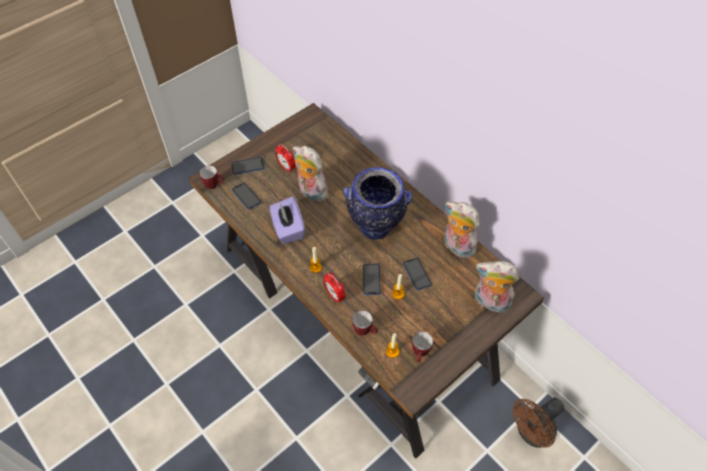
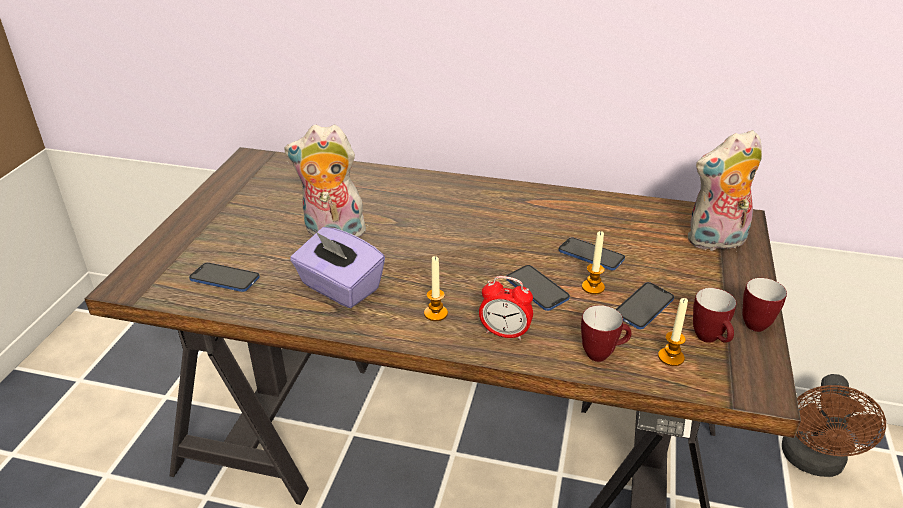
camera: 35 degrees left, 20 degrees down
(214, 185) = (148, 288): mug -> mug (758, 323)
(248, 166) = (193, 244): phone -> phone (644, 307)
(286, 167) = (264, 222): alarm clock -> none
(376, 228) = (476, 232): vase -> none
(456, 247) = (604, 208): plush toy -> none

